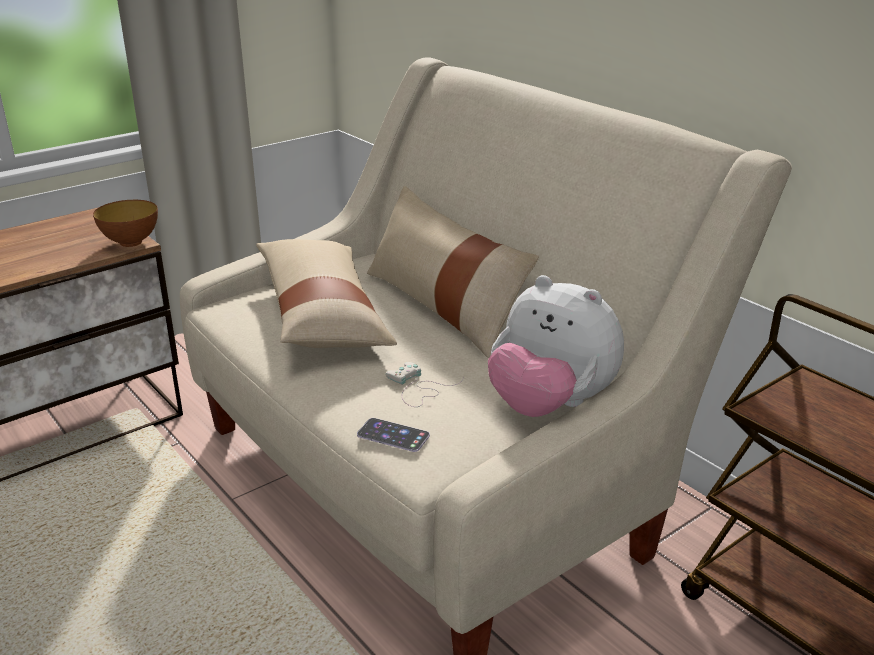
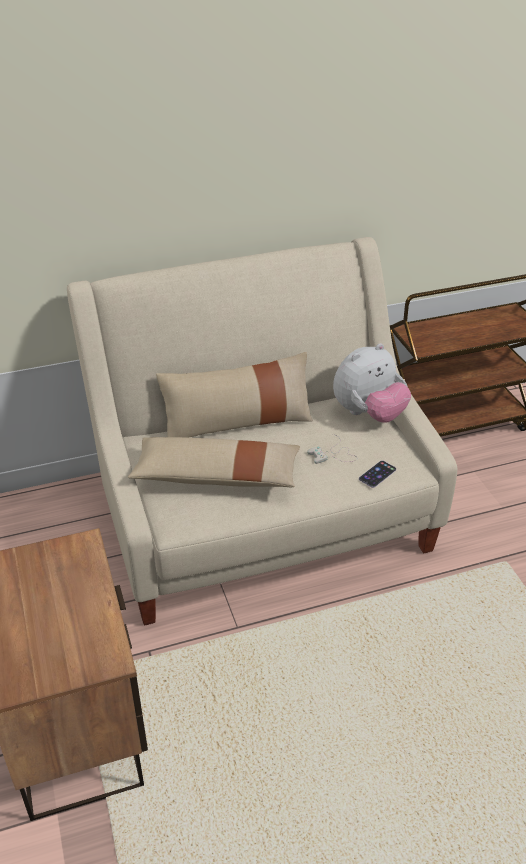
camera: 70 degrees left, 10 degrees up
(131, 242) = (83, 544): bowl -> none

